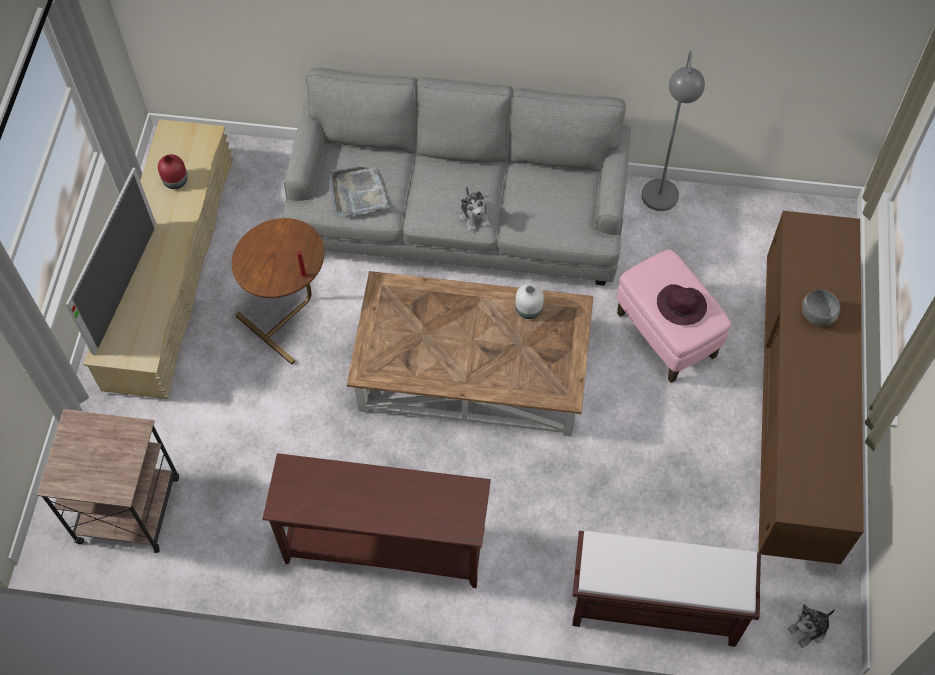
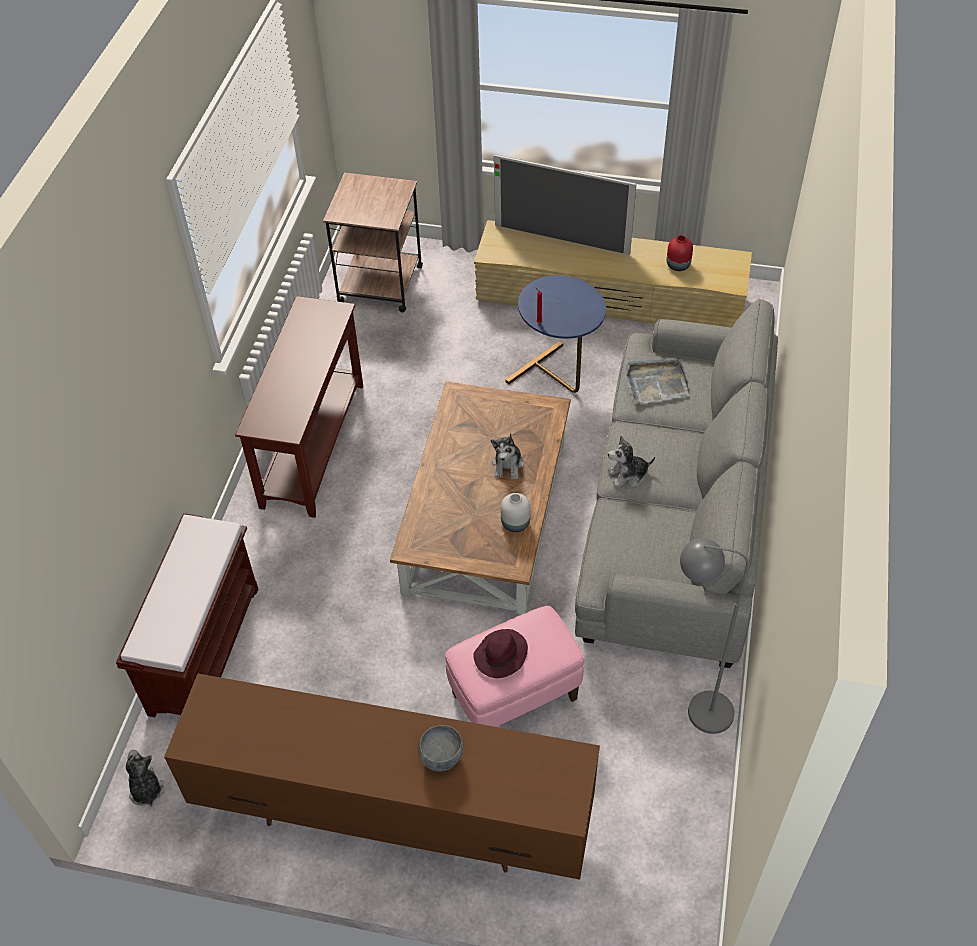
camera: 95 degrees right, 10 degrees down
(291, 316) = (557, 381): brown side table -> blue side table
(458, 319) = (508, 465): none -> plush toy

